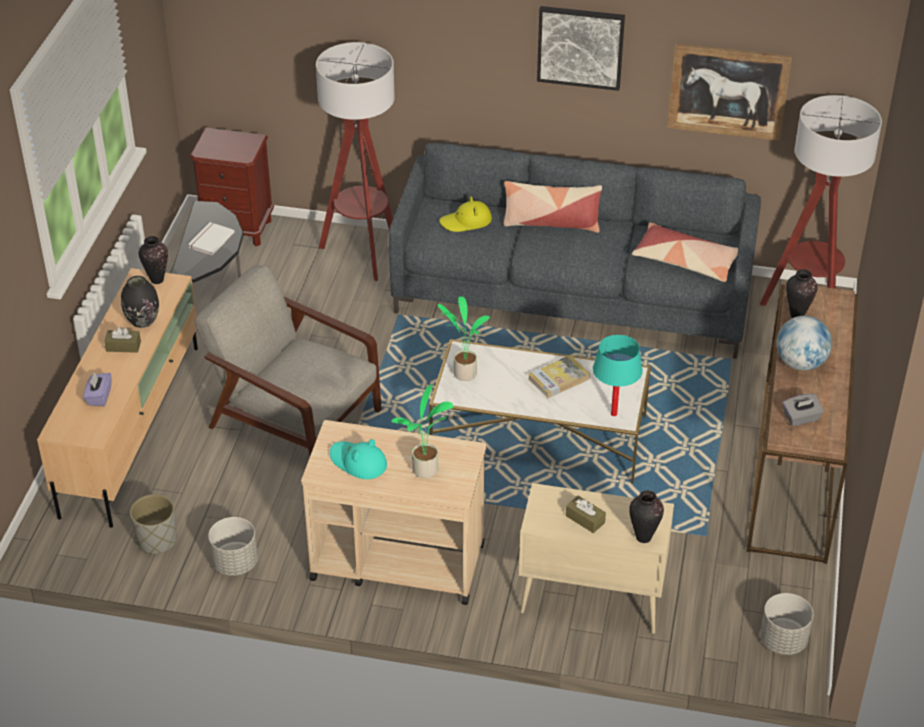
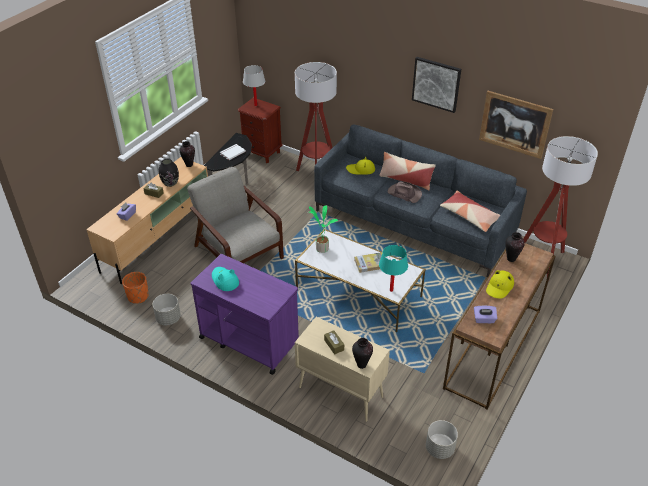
camera: 20 degrees right, 0 degrees up
(156, 540) = (138, 296): grey planter -> orange planter
(220, 142) = (255, 105): none -> white table lamp
(396, 561) = (248, 340): beige cart -> purple cart
(426, 471) = (257, 294): potted plant -> none
(561, 247) = (404, 193): none -> brown hat
(800, 363) = (499, 287): globe -> yellow hat
(801, 418) = (484, 319): grey tissue box -> purple tissue box

